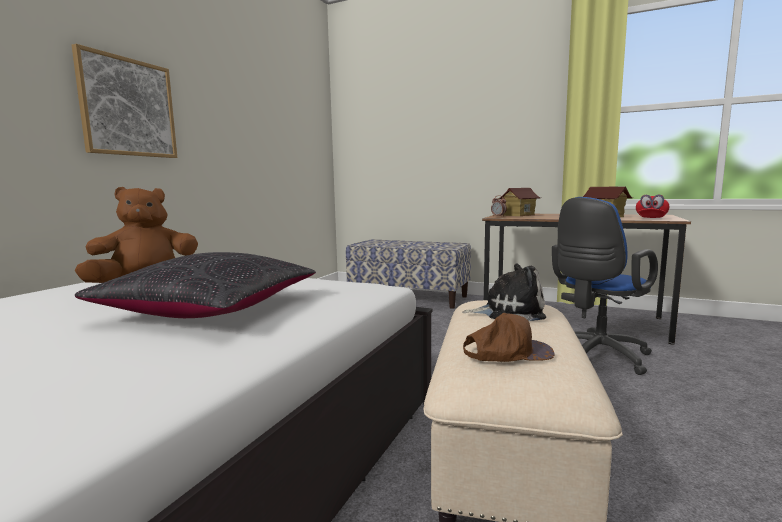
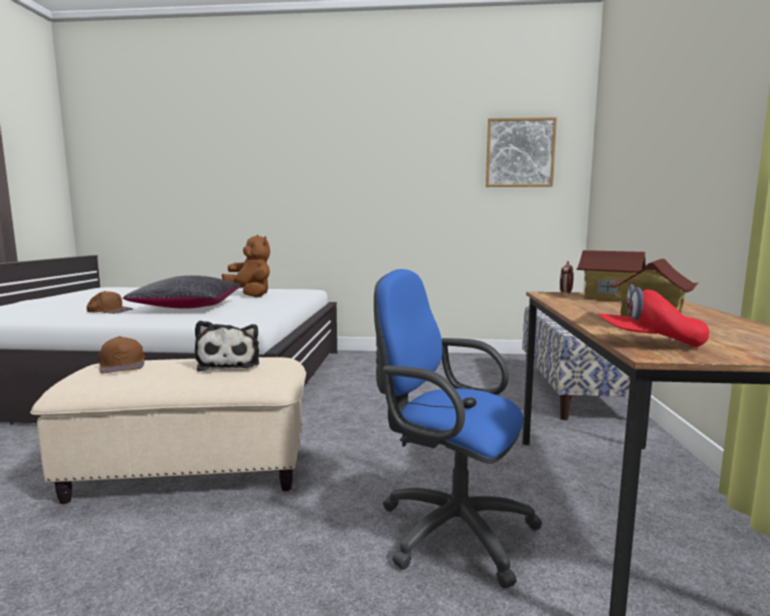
camera: 70 degrees right, 0 degrees up
(125, 361) = (109, 311): none -> brown cap
(128, 107) = (323, 179): picture -> picture (520, 153)

